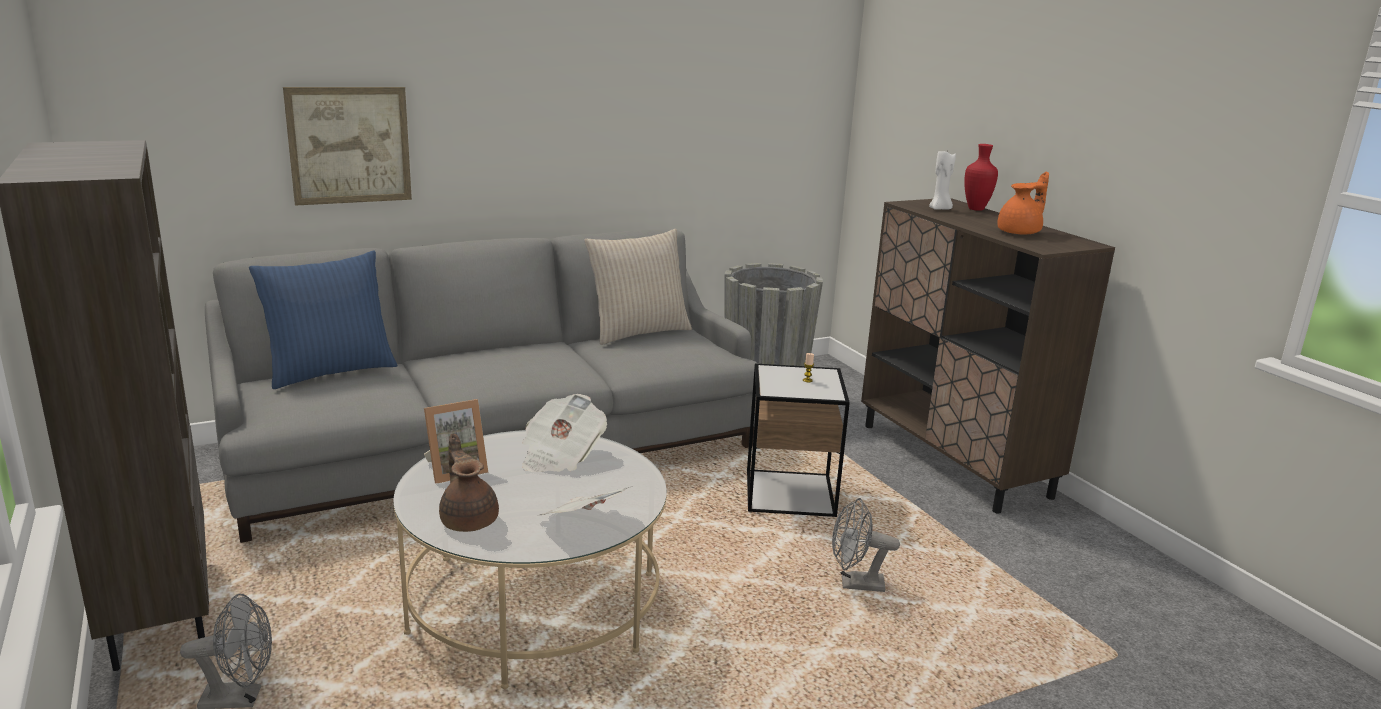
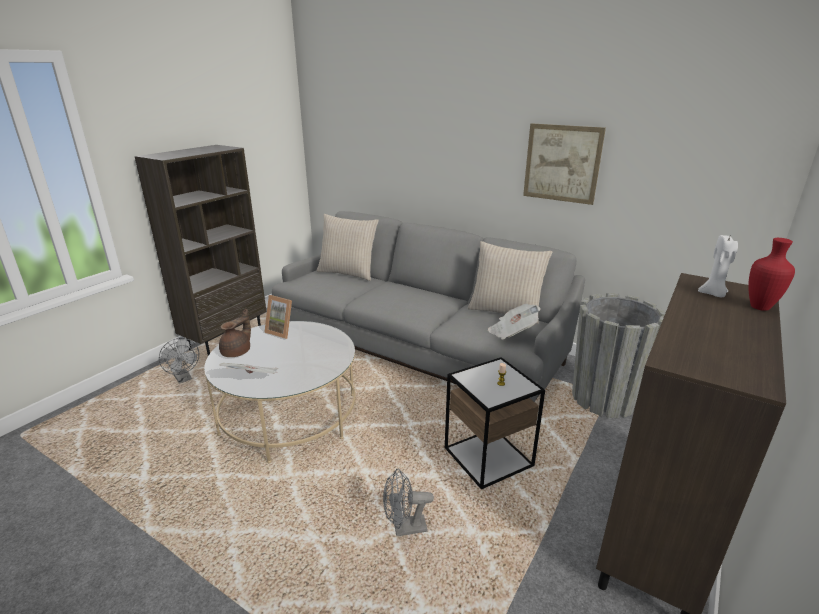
camera: 60 degrees right, 5 degrees up
(330, 371) = (348, 273): blue pillow -> beige pillow
(349, 145) = (401, 163): picture -> picture (562, 163)
(560, 456) = (320, 348): newspaper -> newspaper (512, 332)
(855, 584) = (404, 528): grey fan -> grey fan turned 75 degrees counterclockwise
(1020, 232) = (713, 341): orange teapot -> none

